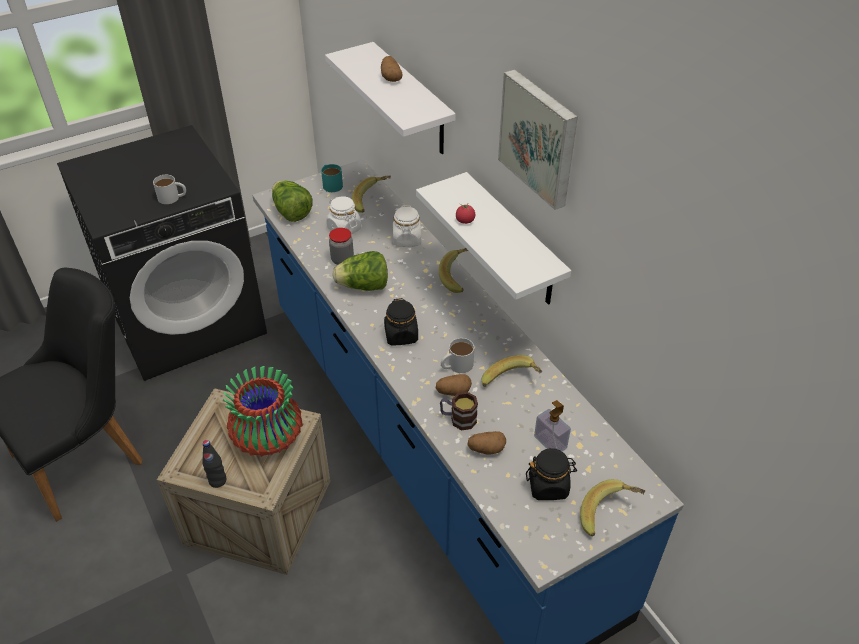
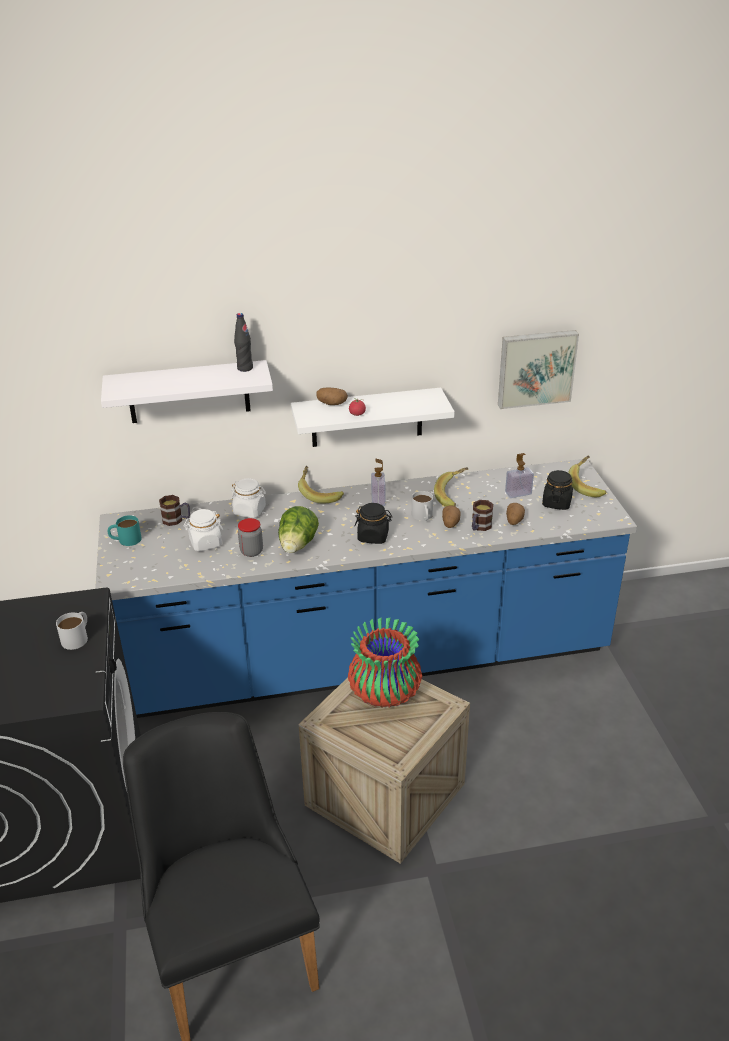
camera: 70 degrees left, 10 degrees down
(217, 481) = (422, 735): black bottle -> black bottle (245, 368)
(291, 212) = (151, 571): lettuce -> none
(372, 201) = (176, 520): banana -> mug
(391, 78) = (181, 376): potato -> potato (332, 404)
(471, 322) = (378, 500): none -> soap dispenser
(540, 138) = (386, 309): picture -> picture (536, 368)

